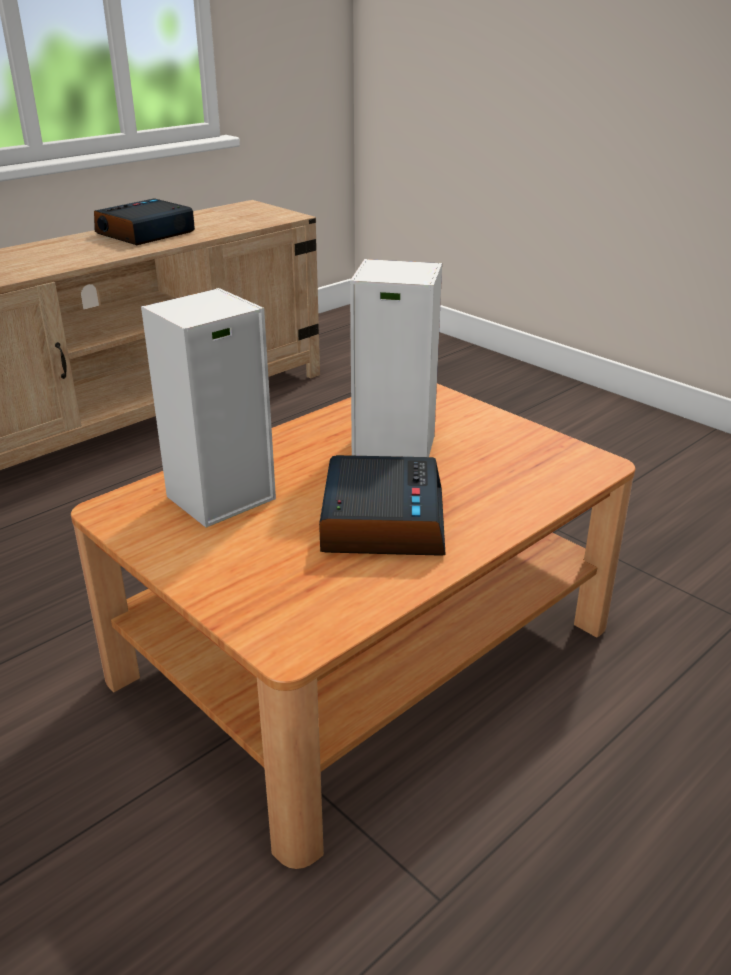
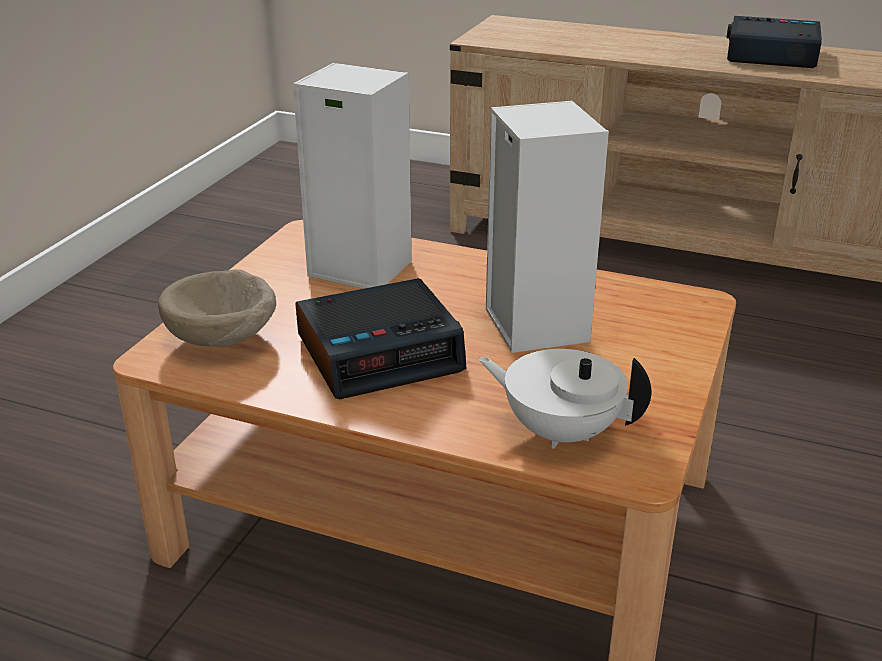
camera: 65 degrees right, 0 degrees up
(290, 598) = (224, 340): none -> beige bowl
(542, 477) = (560, 431): none -> white teapot

